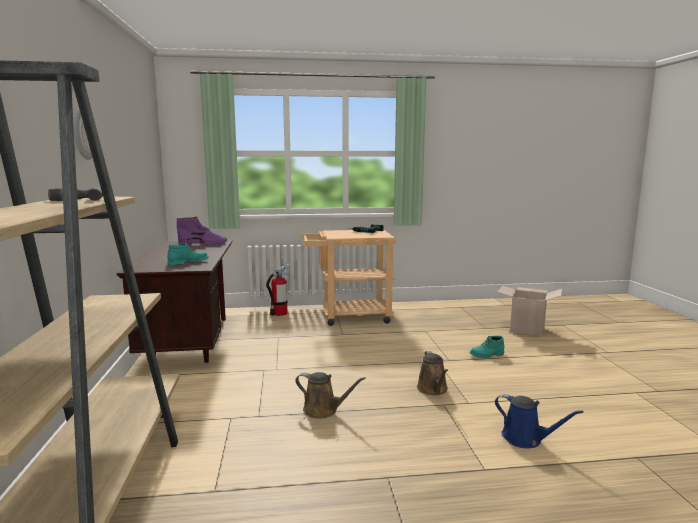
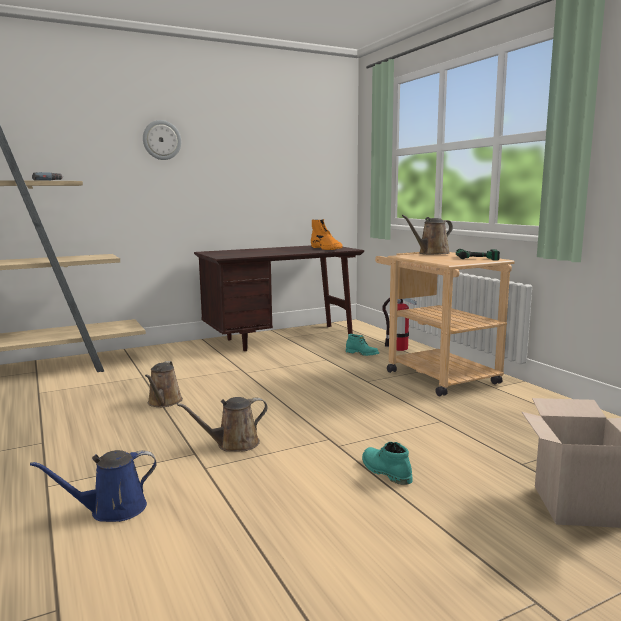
camera: 70 degrees right, 0 degrees up
(188, 262) = (242, 254): turquoise boot -> turquoise boot (362, 354)
(203, 244) = (326, 249): purple boot -> orange boot
(336, 233) = (431, 253): none -> brown watering can
(525, 439) = (112, 510): blue watering can -> blue watering can turned 45 degrees clockwise

